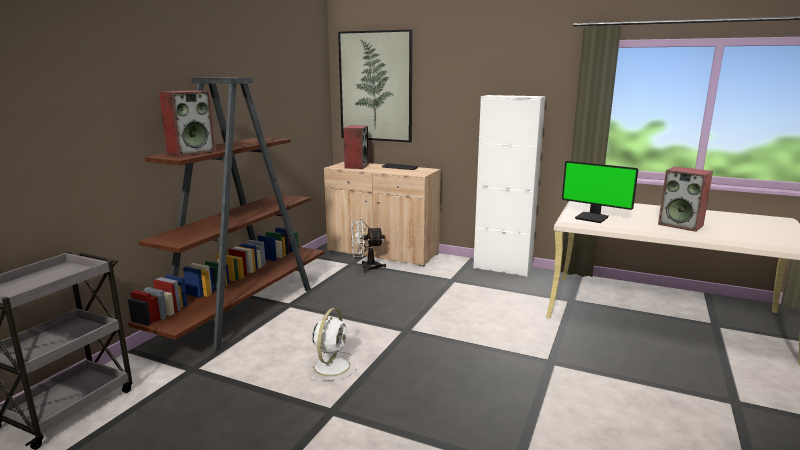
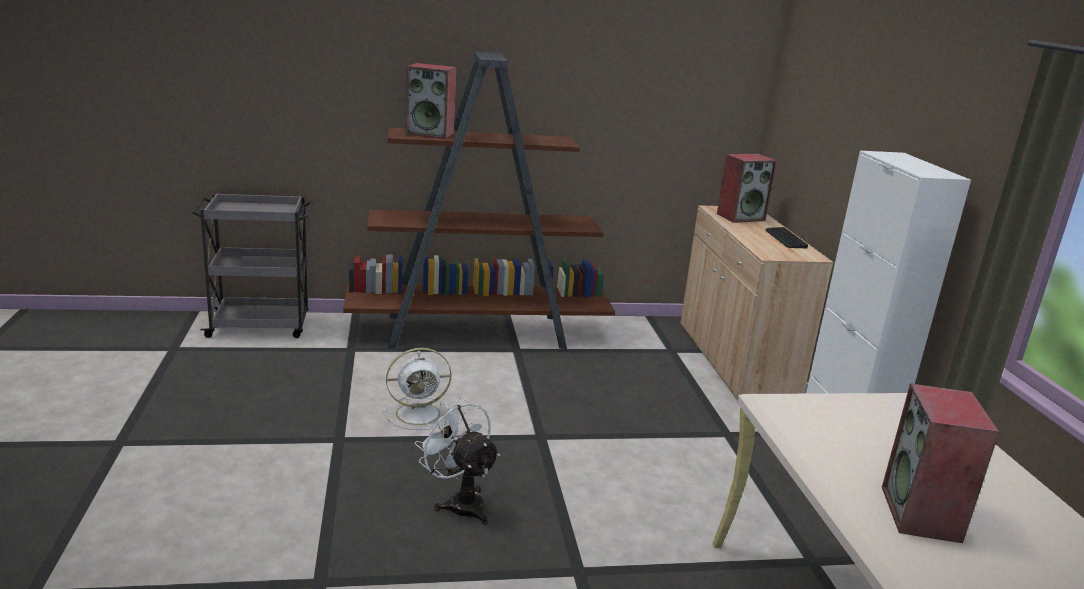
camera: 55 degrees right, 5 degrees up
(366, 267) = (672, 363): white fan -> white fan (460, 502)
(375, 86) = (807, 101): picture -> none
(592, 217) = (819, 419): monitor -> none

